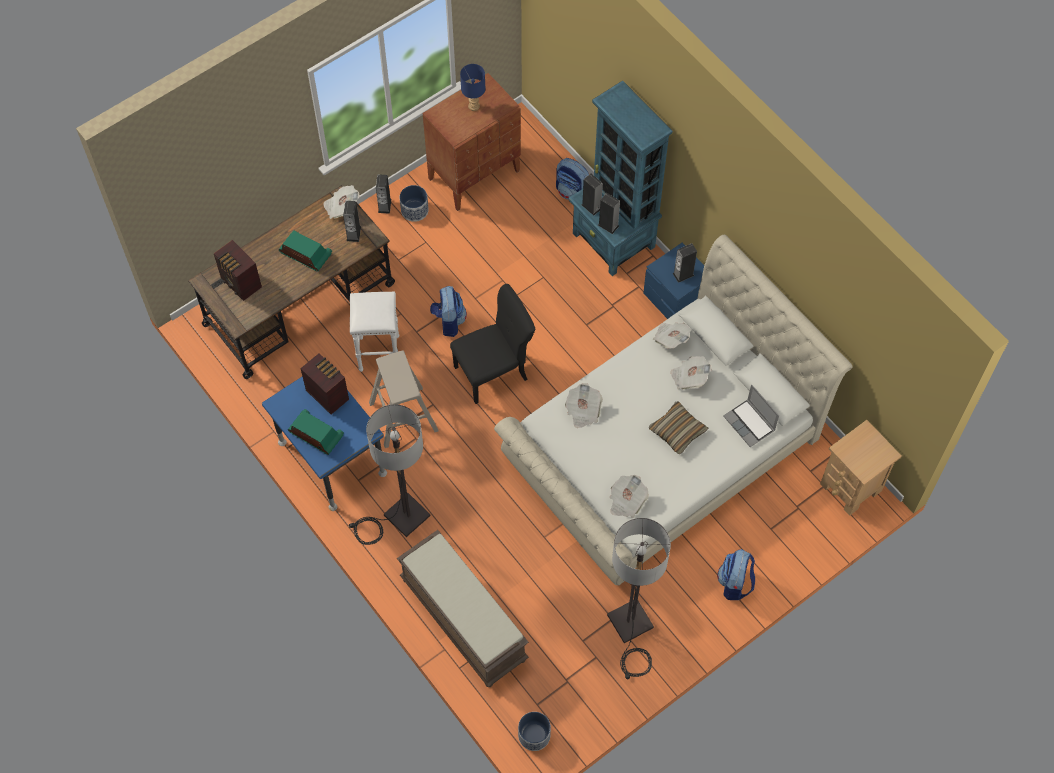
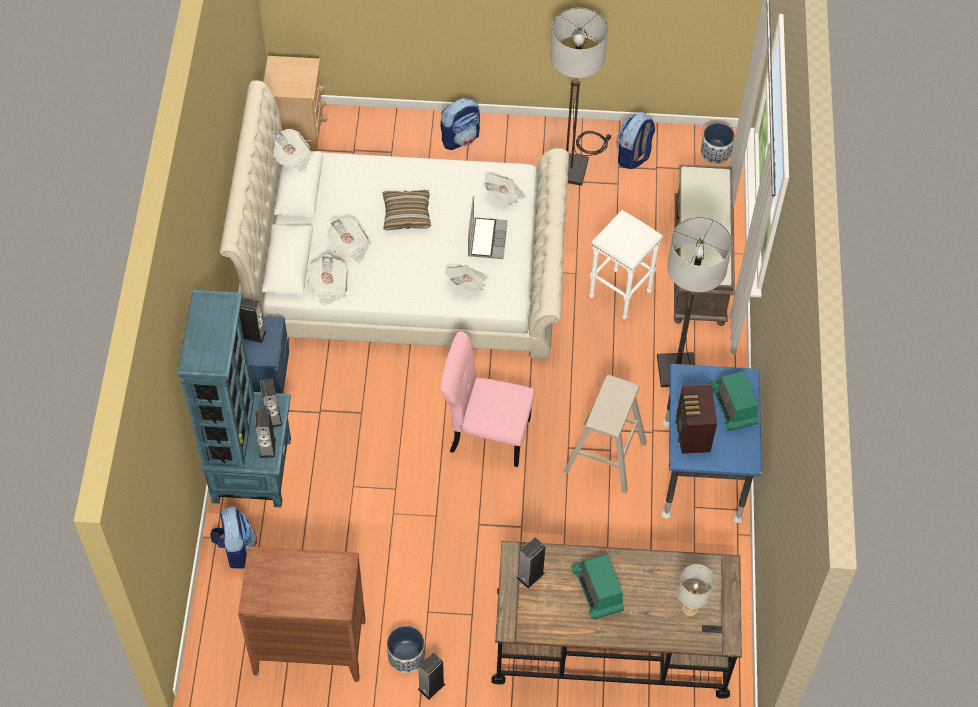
camera: 140 degrees left, 5 degrees down
(241, 283) = (689, 609): radio -> grey table lamp
(341, 207) = (517, 614): newspaper -> newspaper (292, 158)
(378, 354) = (577, 533): white stool -> white stool (621, 293)
(448, 321) = (481, 513): backpack -> backpack (633, 156)
(473, 105) = (292, 585): blue table lamp -> none
(494, 372) = (486, 434): black chair -> pink chair
(750, 423) = (343, 178): laptop -> laptop (486, 238)

